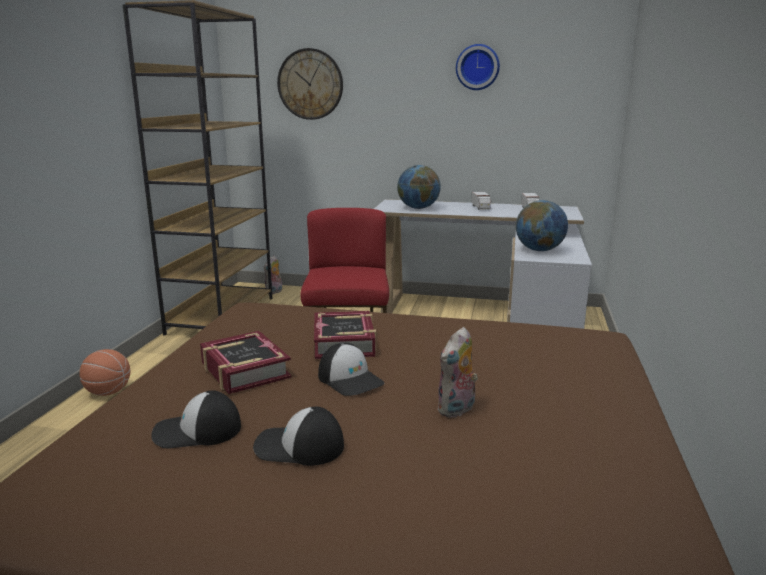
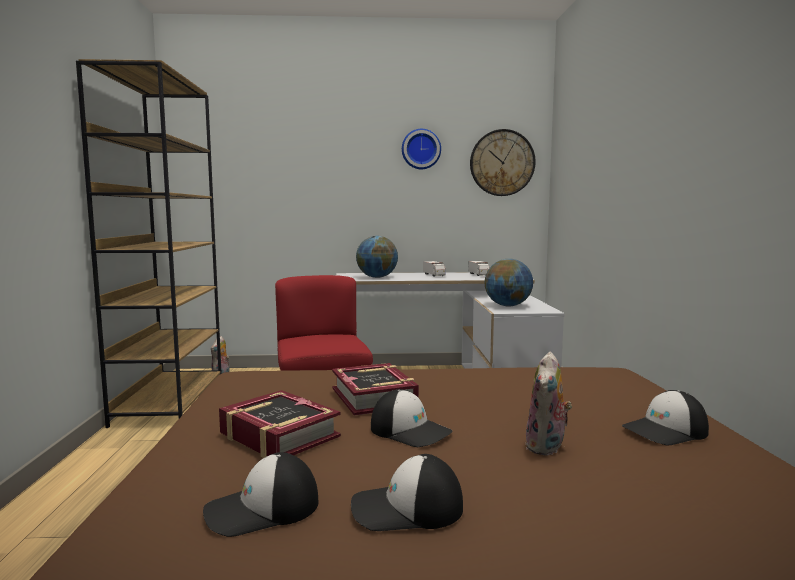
camera: 15 degrees left, 10 degrees down
(108, 392) = (52, 499): basketball -> none
(310, 84) = (259, 163): wall clock -> wall clock (502, 163)
(585, 408) = (666, 431): none -> cap

